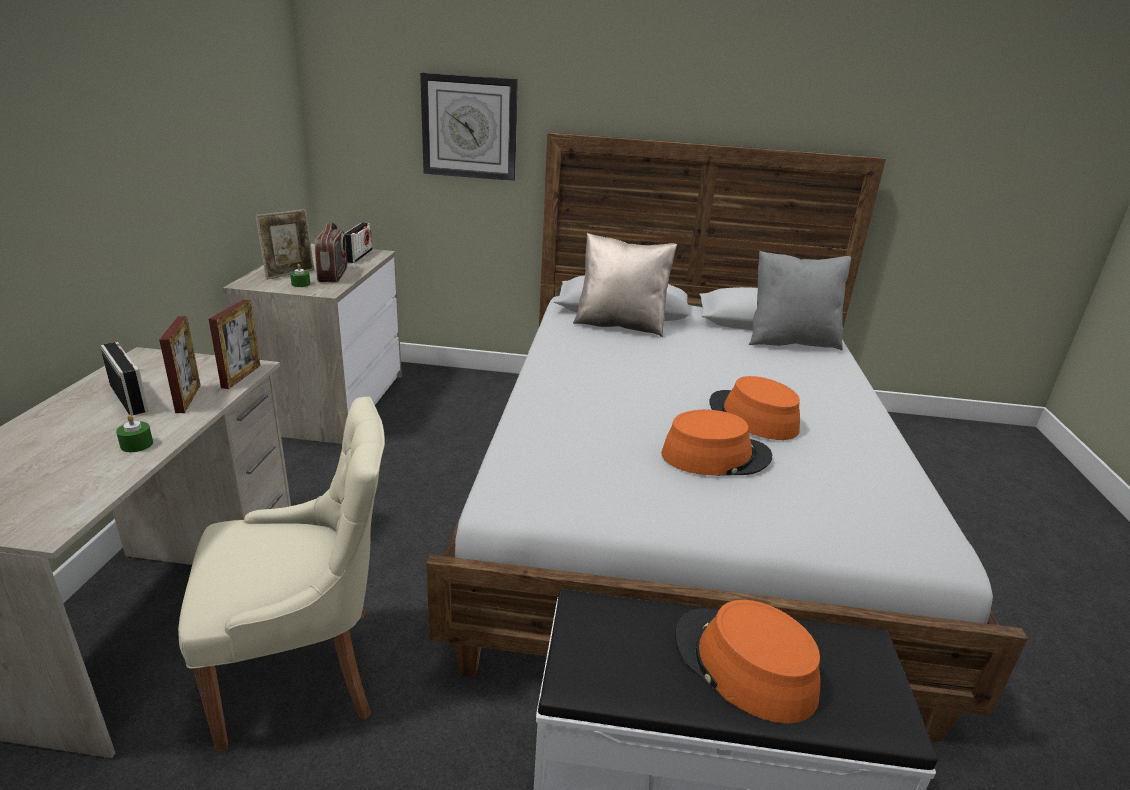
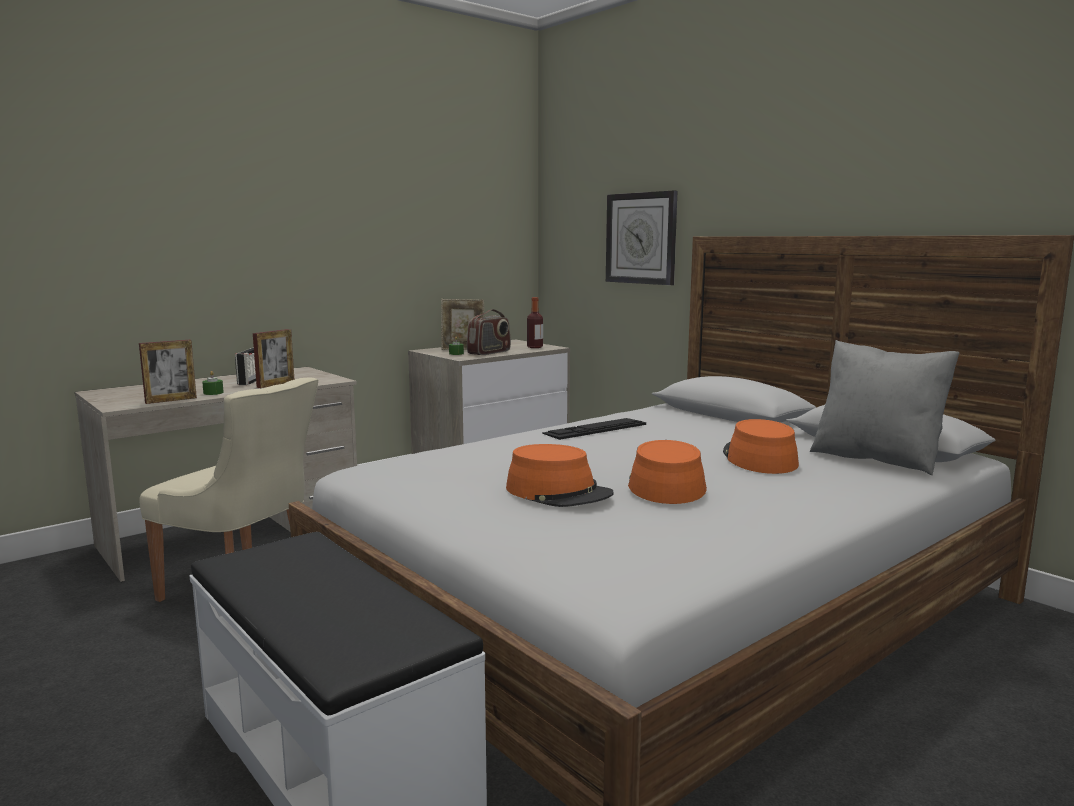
camera: 45 degrees right, 15 degrees down
(241, 376) = (321, 382): picture frame -> picture frame (171, 400)
(359, 256) = (535, 347): radio -> bottle
(577, 360) = (595, 429): none -> keyboard
(620, 324) = (698, 419): beige pillow -> none
(743, 665) = (325, 599): orange hat -> orange hat (758, 458)

